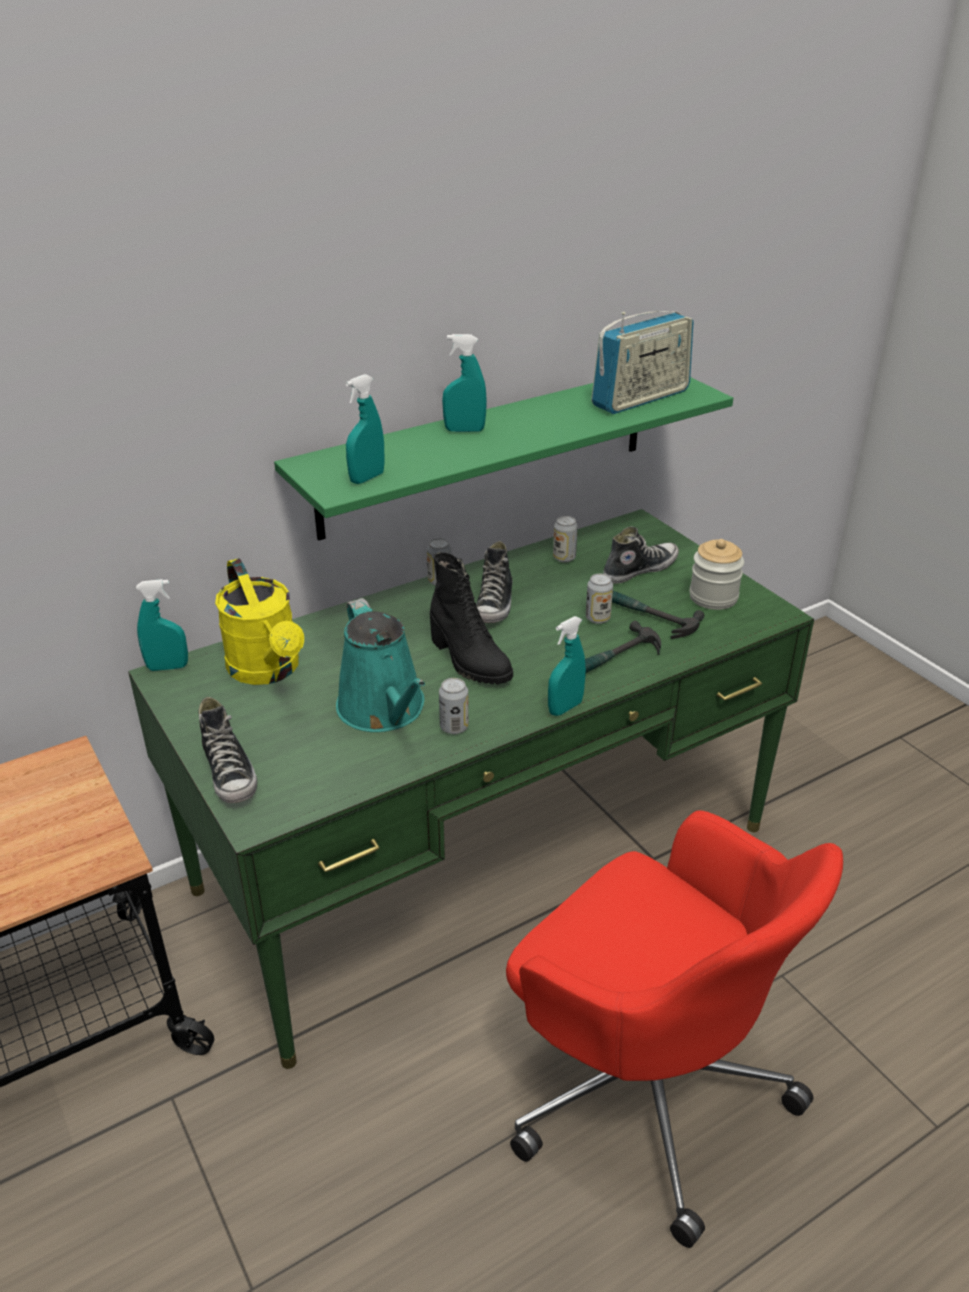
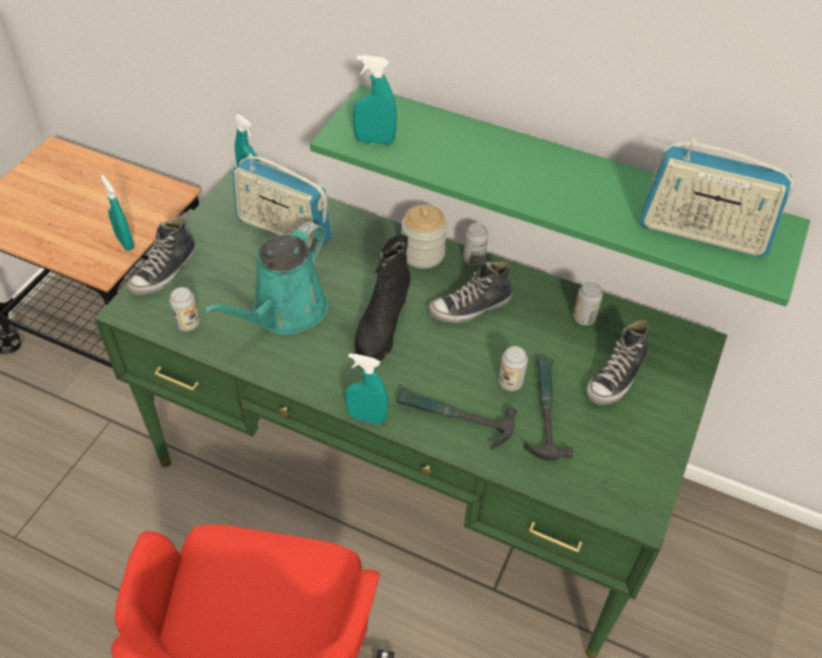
camera: 55 degrees right, 15 degrees up
(268, 671) = (284, 229): yellow watering can -> radio
(454, 727) = (293, 361): can -> can (188, 324)
(464, 430) = (511, 153): turquoise spray bottle -> turquoise spray bottle (125, 242)
(639, 569) = (616, 378): shoe -> shoe turned 105 degrees clockwise
(713, 597) = (620, 452): jar -> jar (422, 253)

